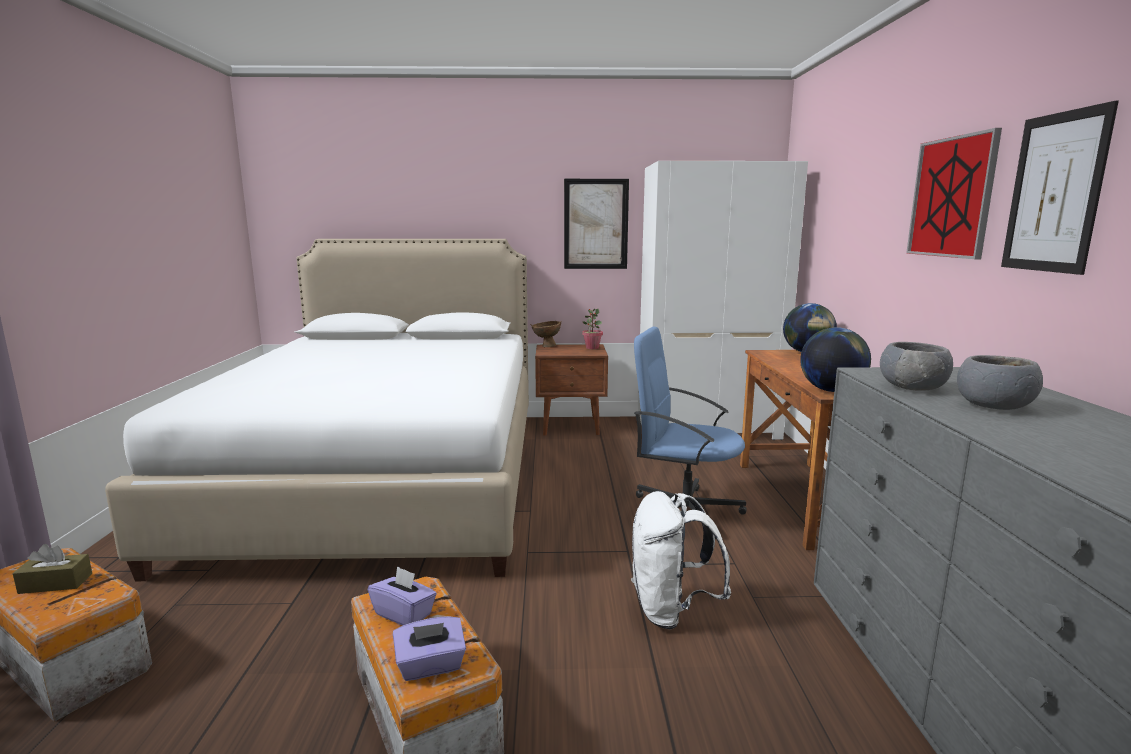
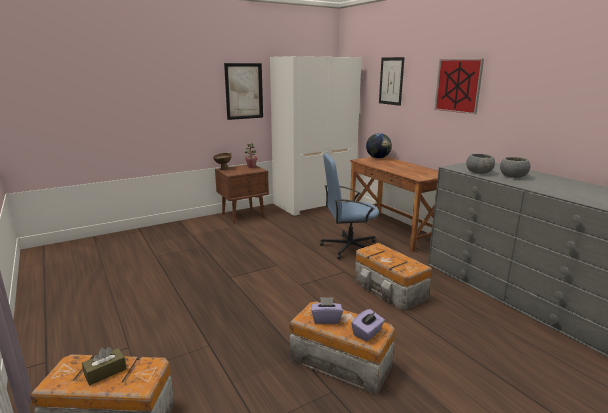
camera: 30 degrees left, 5 degrees up
(386, 477) = (168, 267): white bed -> none
(671, 611) = (389, 290): white backpack -> storage box
(831, 390) = (417, 176): globe -> none
(1054, 193) = (511, 89): picture -> picture (391, 81)

